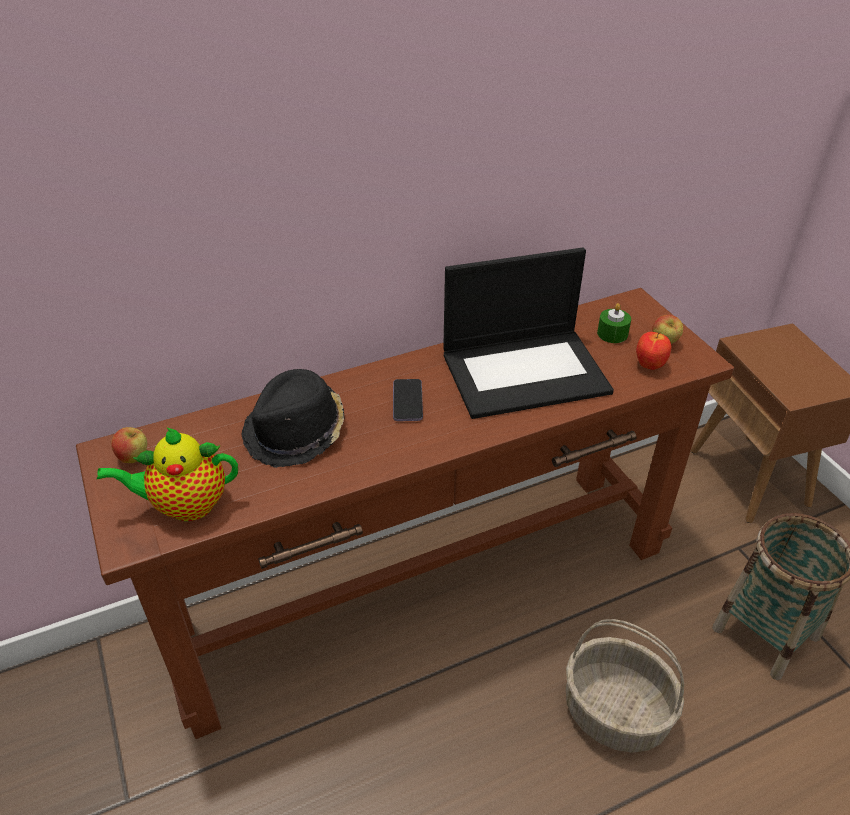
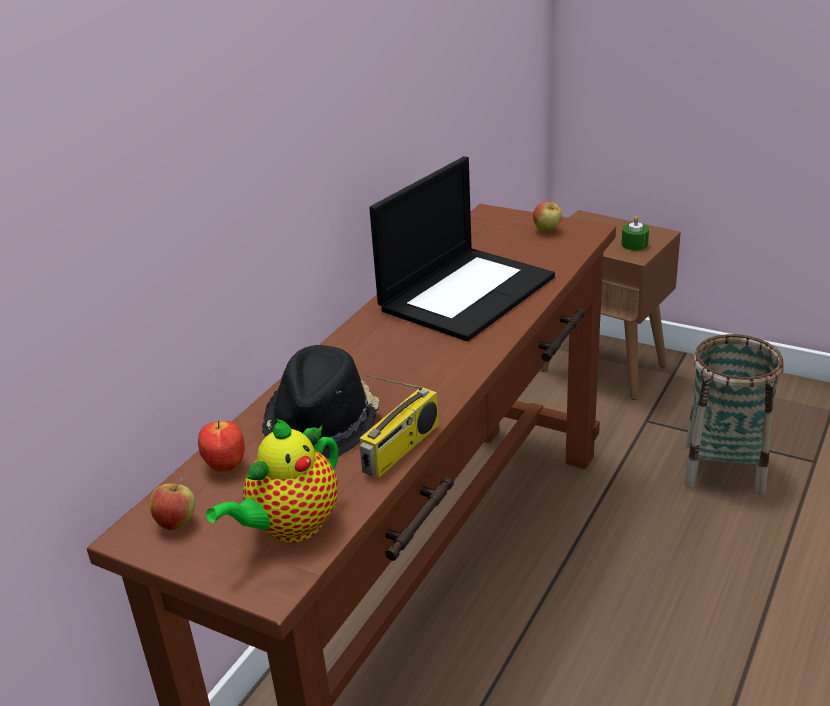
camera: 35 degrees left, 10 degrees down
(318, 487) = (401, 449): none -> radio
(407, 401) = (395, 355): phone -> none
(612, 334) = (500, 240): green candle -> green candle (634, 244)
(616, 712) = (682, 588): basket -> none
(649, 365) = (555, 248): apple -> apple (224, 466)

